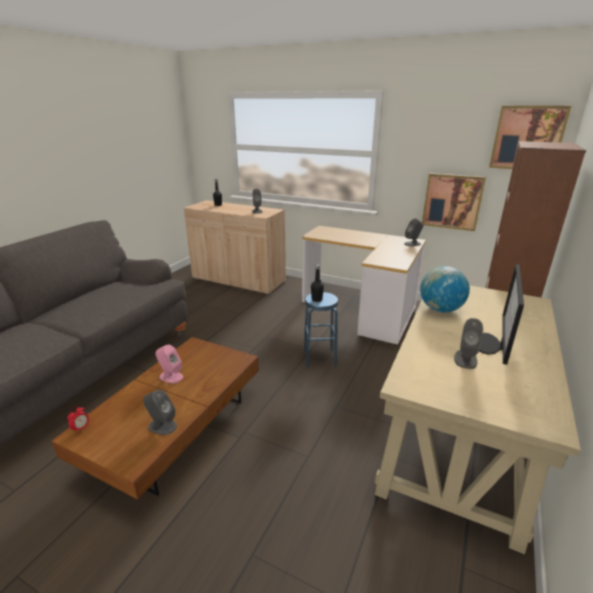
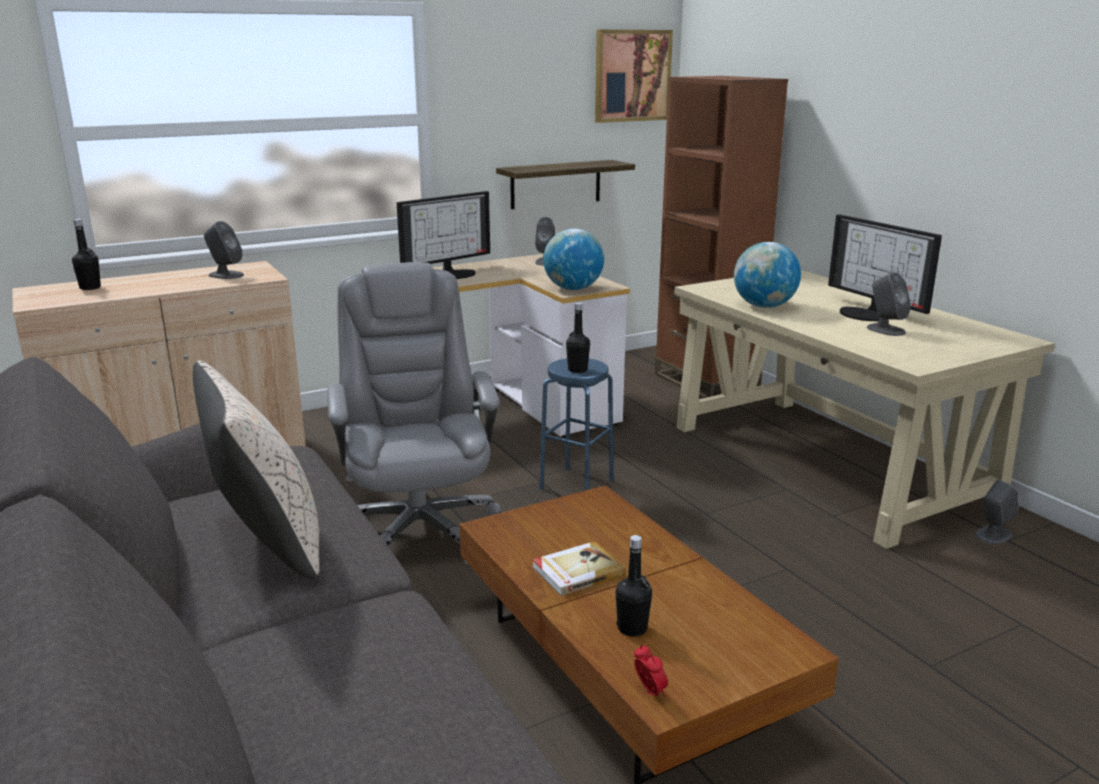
camera: 55 degrees left, 5 degrees down
(88, 303) = (268, 542): none -> beige pillow
(130, 407) = (632, 628): none -> black bottle
(162, 426) = (718, 607): grey speaker -> grey speaker (993, 535)
(171, 376) = (577, 571): pink speaker -> book
(241, 338) = (419, 529): none -> grey office chair
(357, 236) = (454, 274): none -> monitor
(379, 260) = (573, 289): none -> globe
(452, 201) = (555, 184): picture -> shelf

